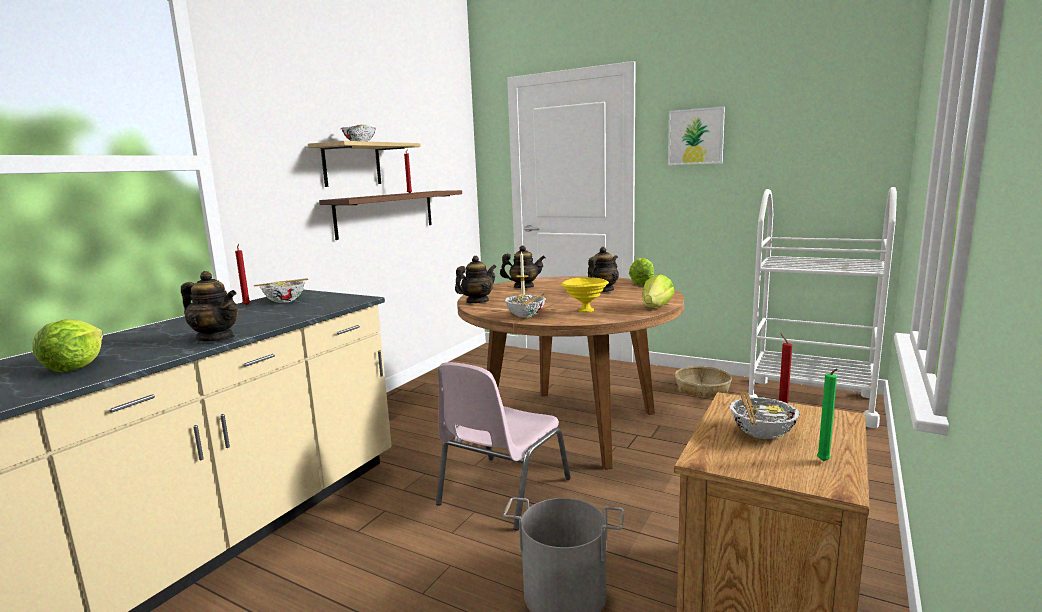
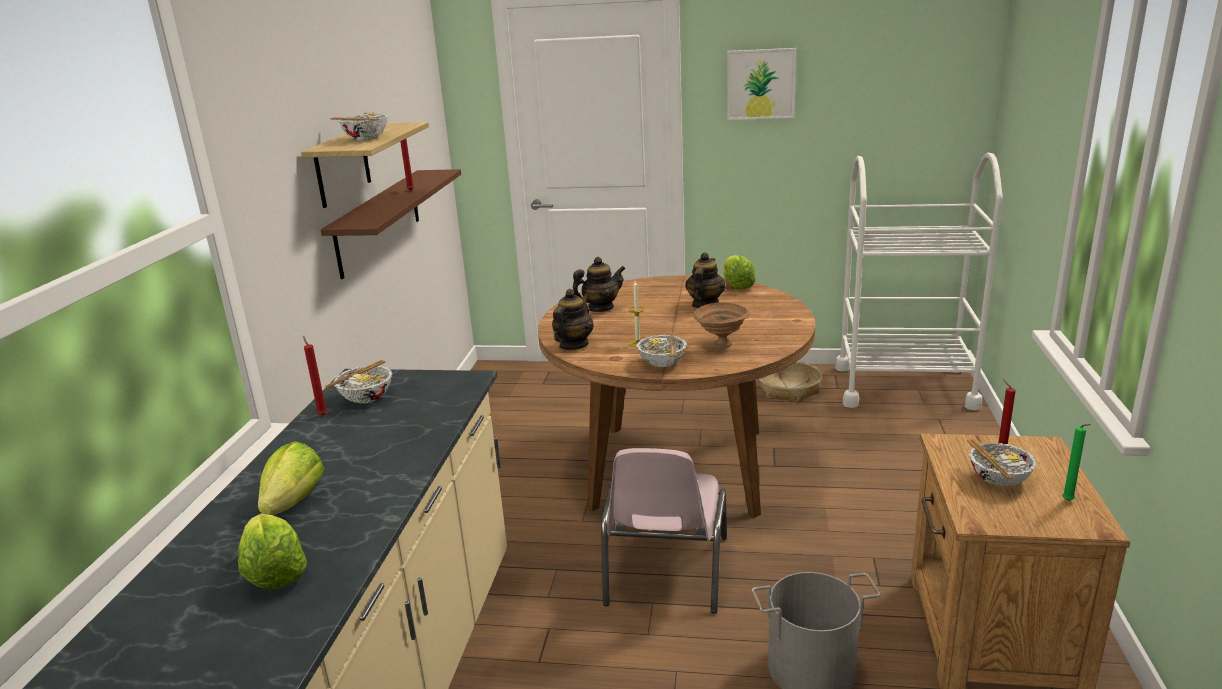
camera: 20 degrees left, 10 degrees up
(216, 338) = (388, 487): teapot -> none
(584, 310) = (721, 345): yellow bowl -> brown bowl
(656, 307) = (794, 328): lettuce -> lettuce (294, 502)

